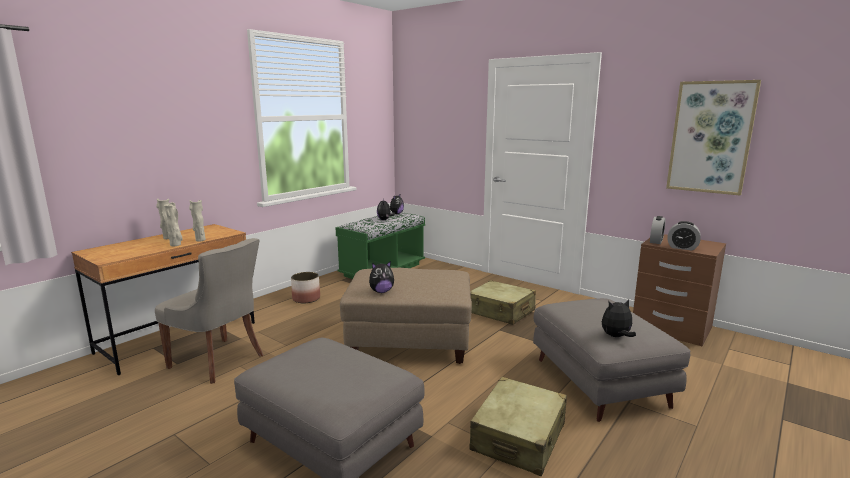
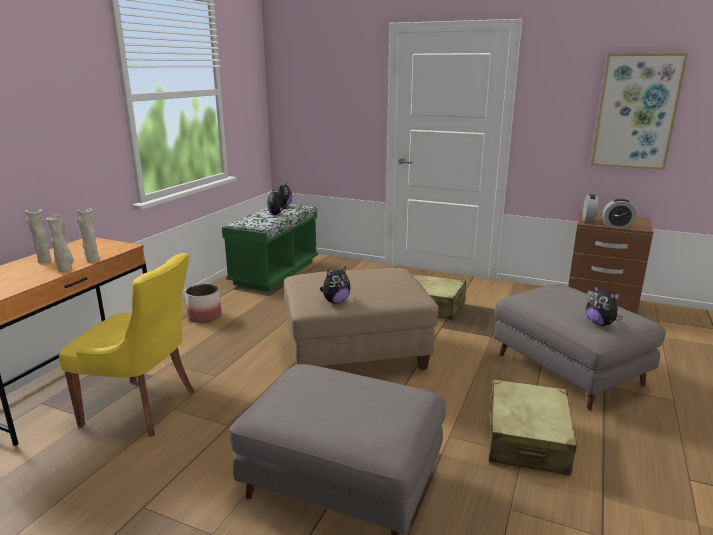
camera: 15 degrees left, 5 degrees up
(219, 361) = (143, 407): grey chair -> yellow chair
(616, 337) = (600, 324): plush toy -> plush toy turned 90 degrees counterclockwise

